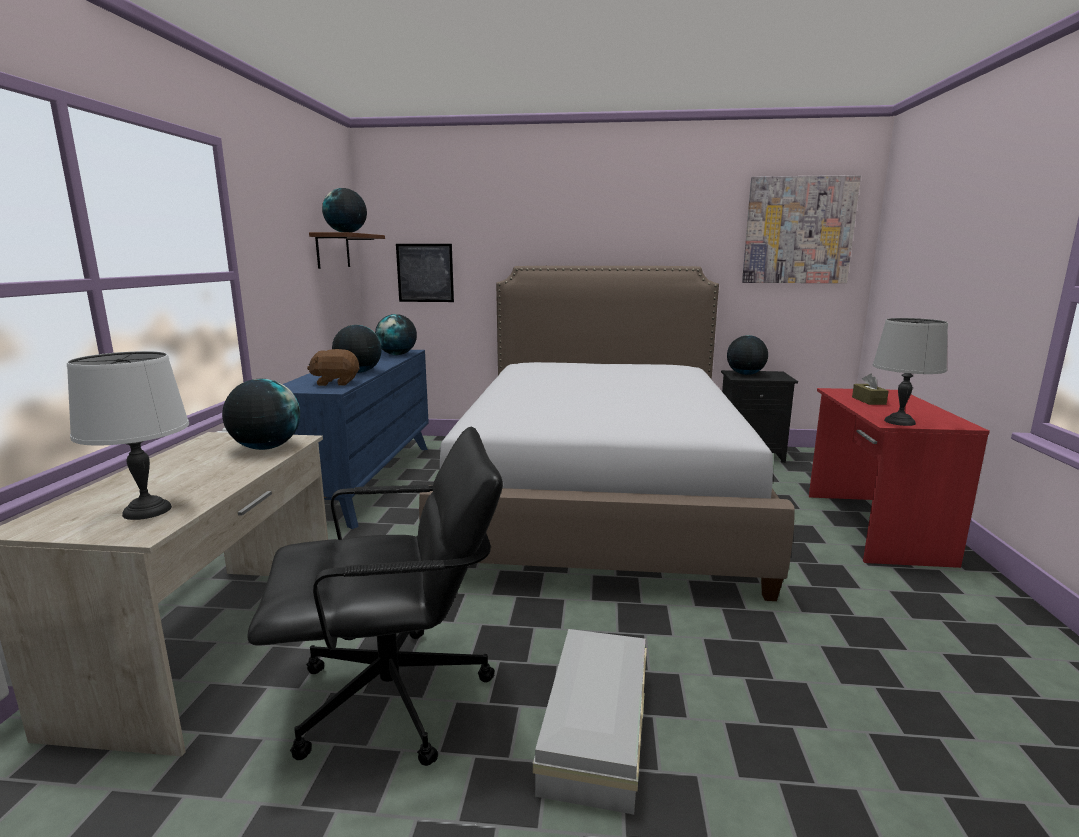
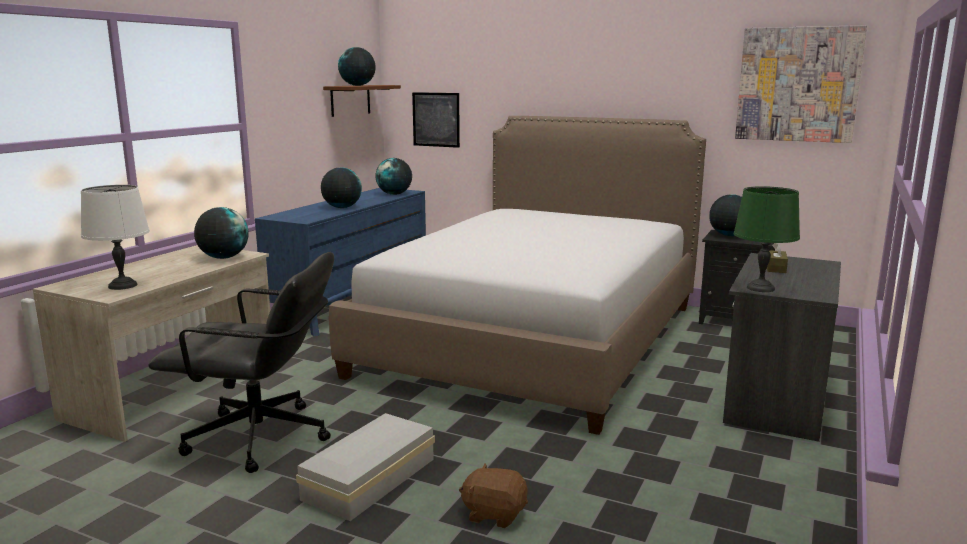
camera: 20 degrees right, 0 degrees up
(336, 383) = (313, 215): brown plush toy -> brown plush toy (494, 514)
(873, 527) = (775, 398): red desk -> grey desk
(899, 422) = (760, 288): grey table lamp -> green table lamp

